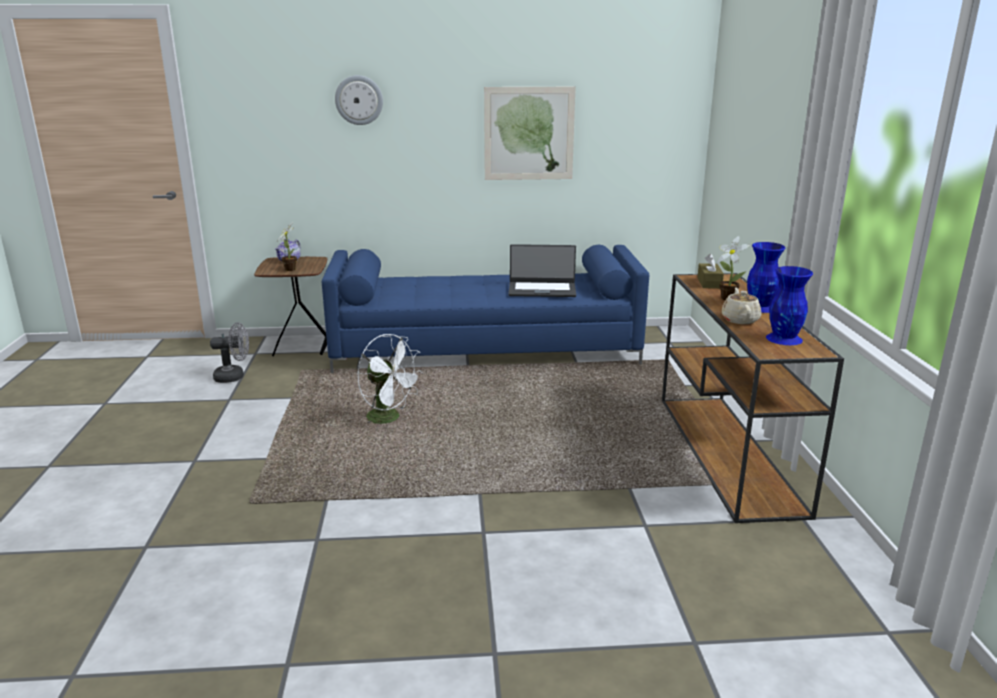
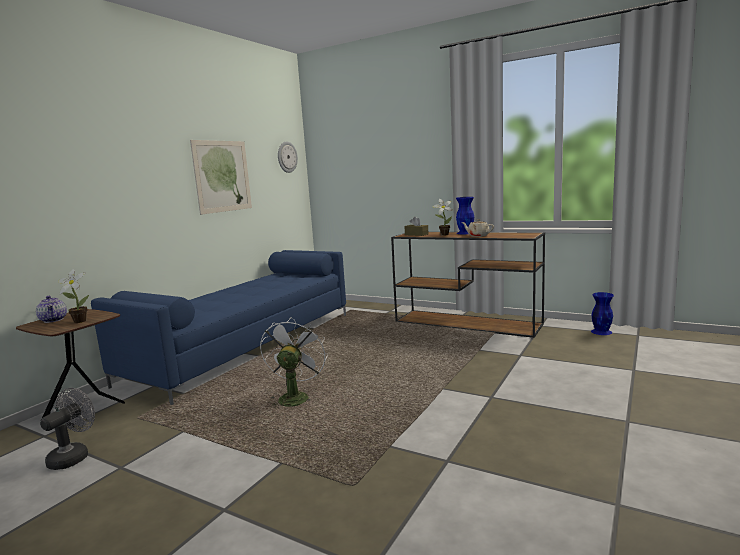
camera: 55 degrees left, 10 degrees down
(359, 100) = (93, 149): wall clock -> wall clock (287, 157)
(389, 419) = (294, 397): white fan -> white fan turned 60 degrees counterclockwise
(542, 290) = (282, 282): laptop -> none
(784, 338) = (511, 234): blue vase -> blue vase (601, 331)

